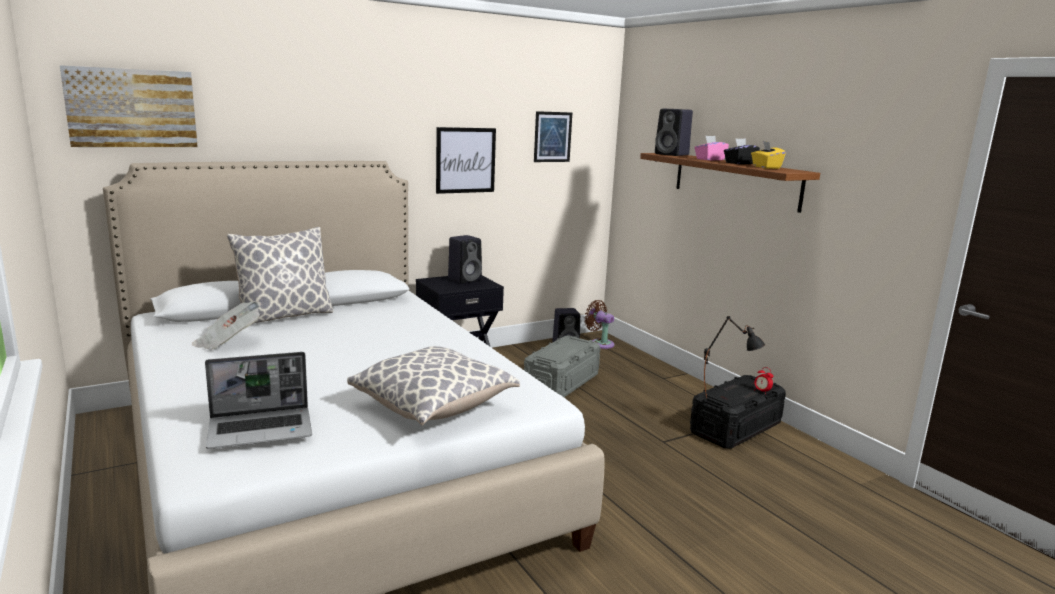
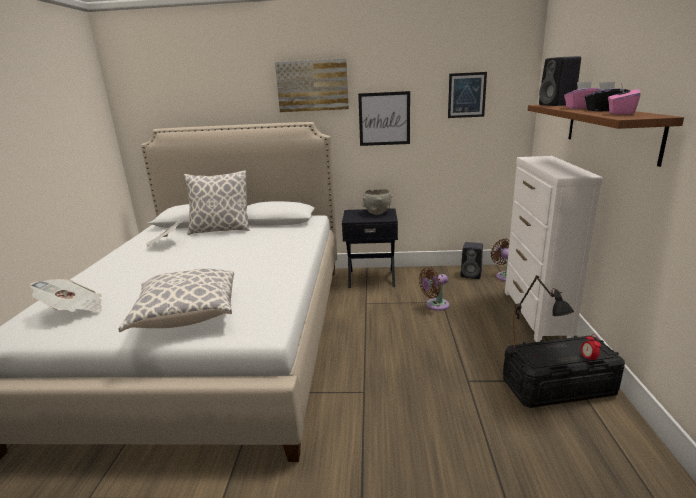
camera: 35 degrees right, 5 degrees up
(132, 108) = (157, 94): picture -> picture (312, 85)
(262, 429) = (74, 309): laptop -> newspaper
(465, 279) = (377, 213): black speaker -> grey bowl
(562, 383) = (435, 305): grey storage box -> brown fan
(662, 374) = (536, 315): none -> white dresser
(765, 167) = (620, 113): yellow tissue box -> pink tissue box

